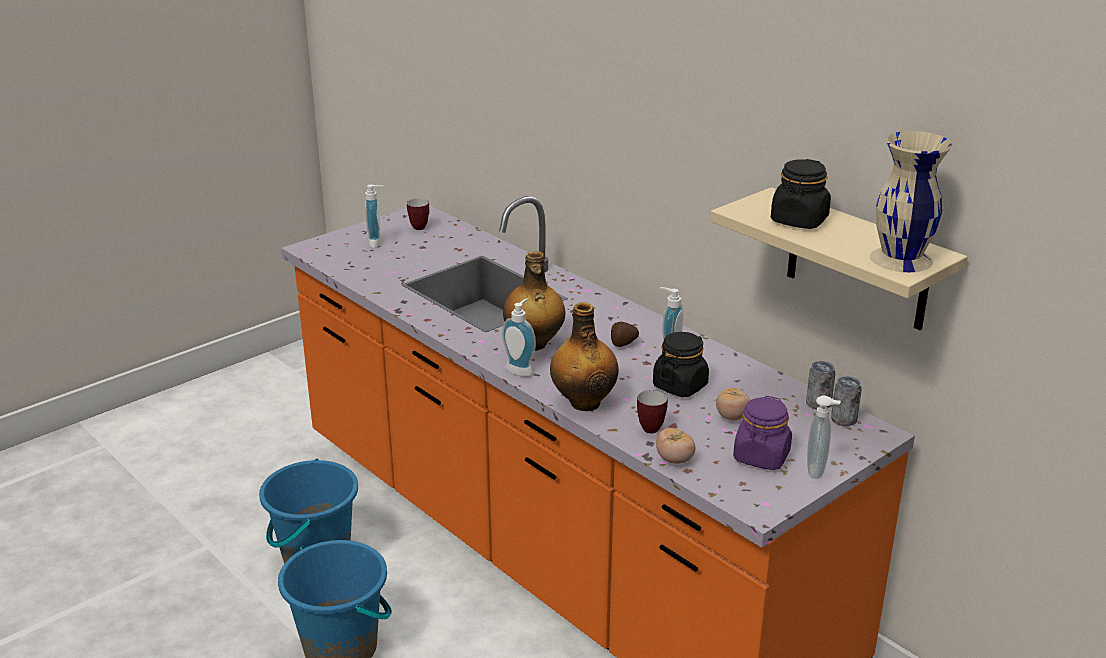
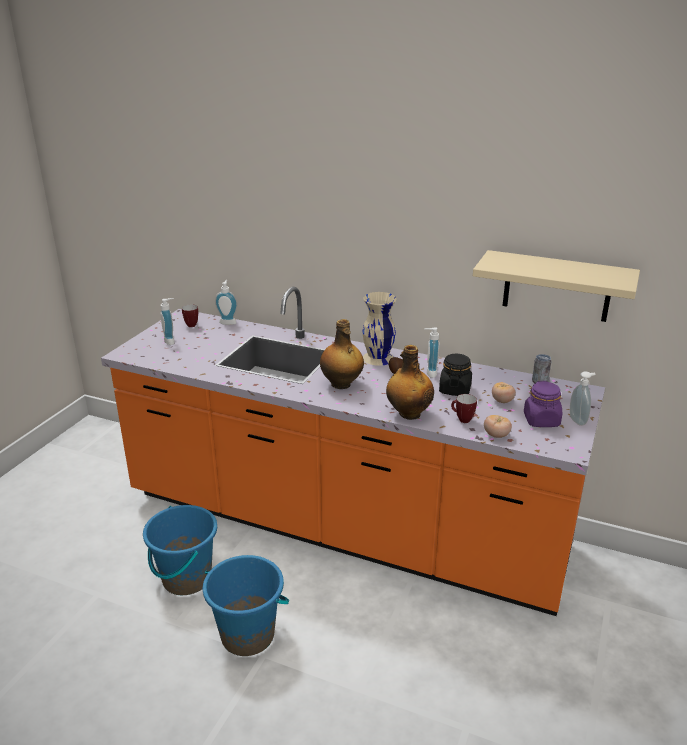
camera: 25 degrees left, 0 degrees up
(521, 370) = (350, 403): soap dispenser -> soap dispenser (228, 322)
(799, 221) = (530, 266): black jar -> none
(843, 420) = (562, 387): can -> none
(900, 259) = (611, 277): beige vase -> beige vase (377, 358)

